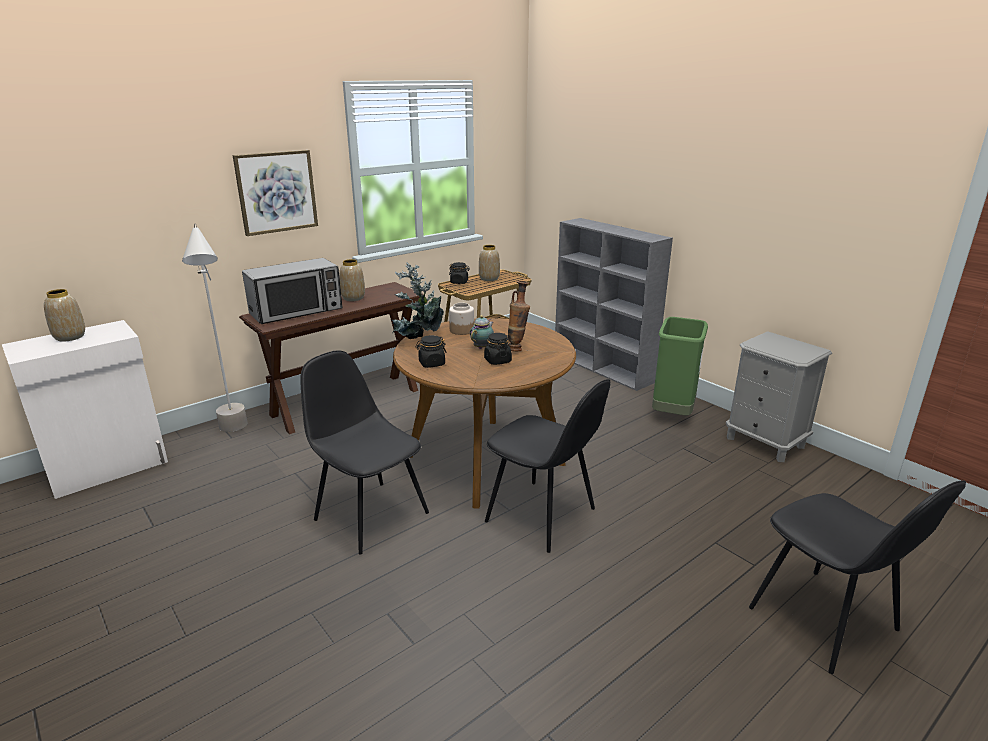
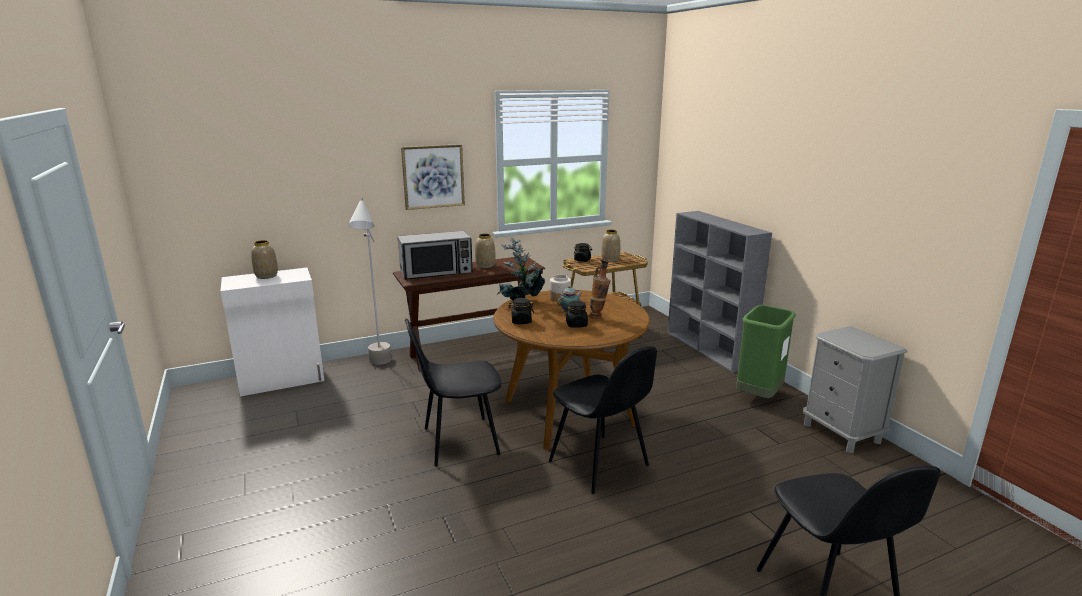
camera: 15 degrees right, 5 degrees down
(370, 515) = (458, 441): black chair -> black chair turned 75 degrees counterclockwise

